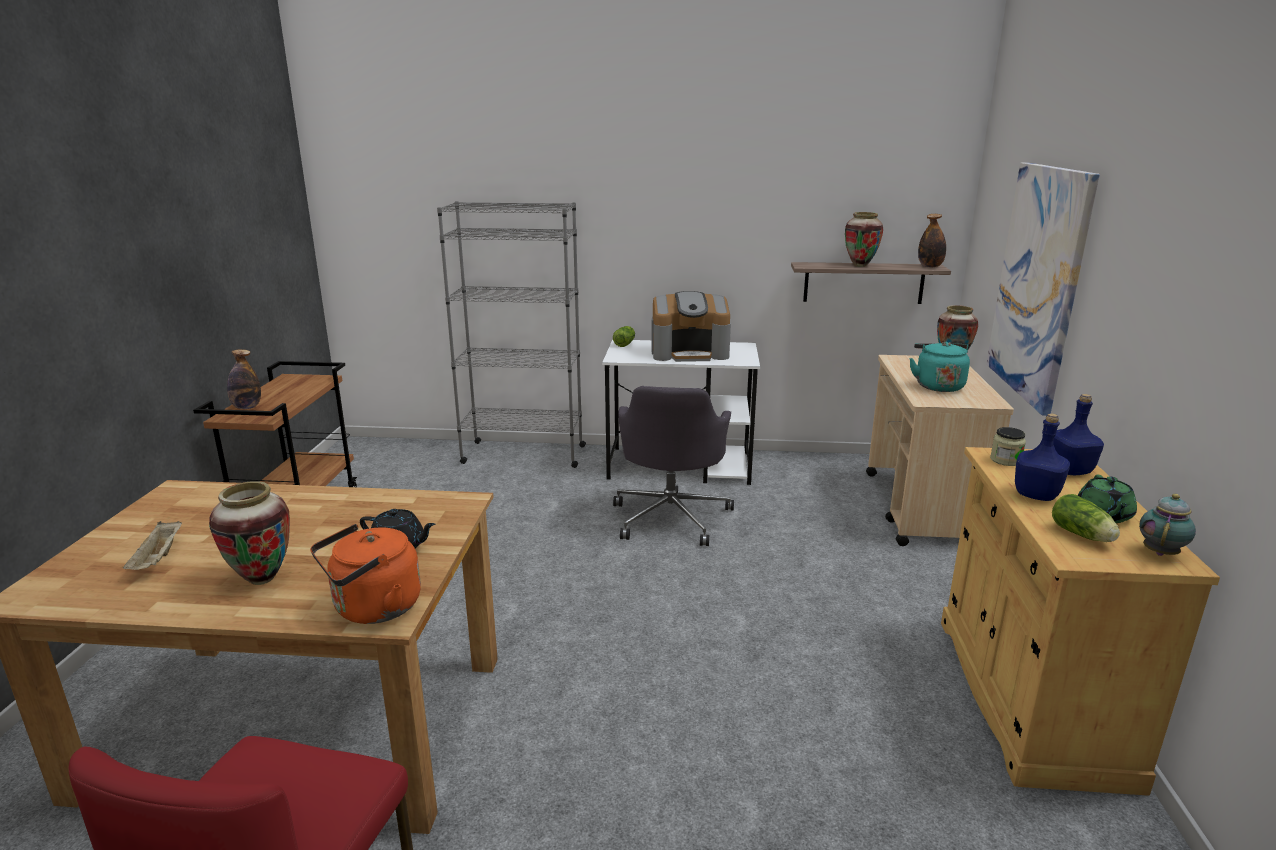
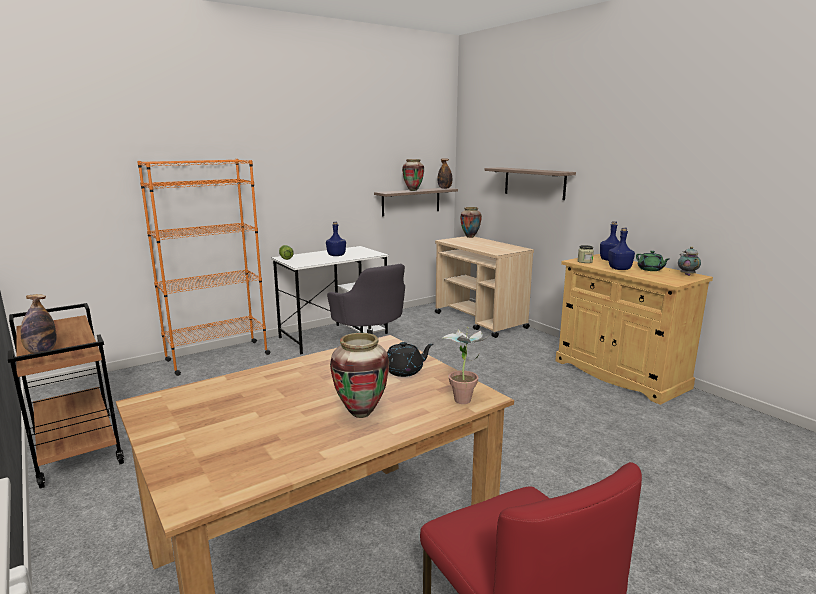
camera: 40 degrees left, 5 degrees down
(159, 559) = (252, 436): beige tray -> none
(373, 609) = (464, 397): orange kettle -> potted plant
(523, 454) = (217, 357): grey bookcase -> orange bookcase
(690, 353) = (336, 255): coffee machine -> blue bottle
(937, 386) = (488, 247): turquoise kettle -> none
(1038, 283) = (534, 183): picture -> shelf
(1083, 535) = (659, 276): lettuce -> none

